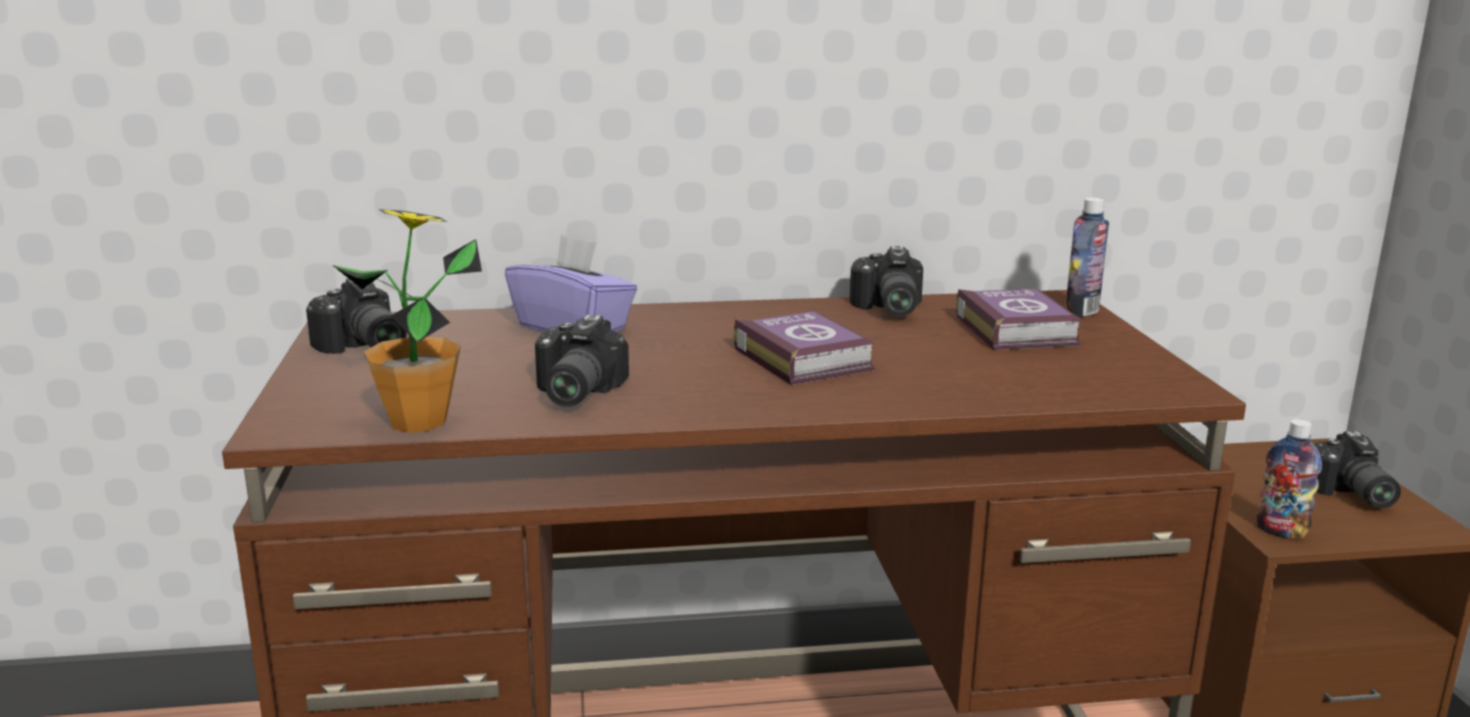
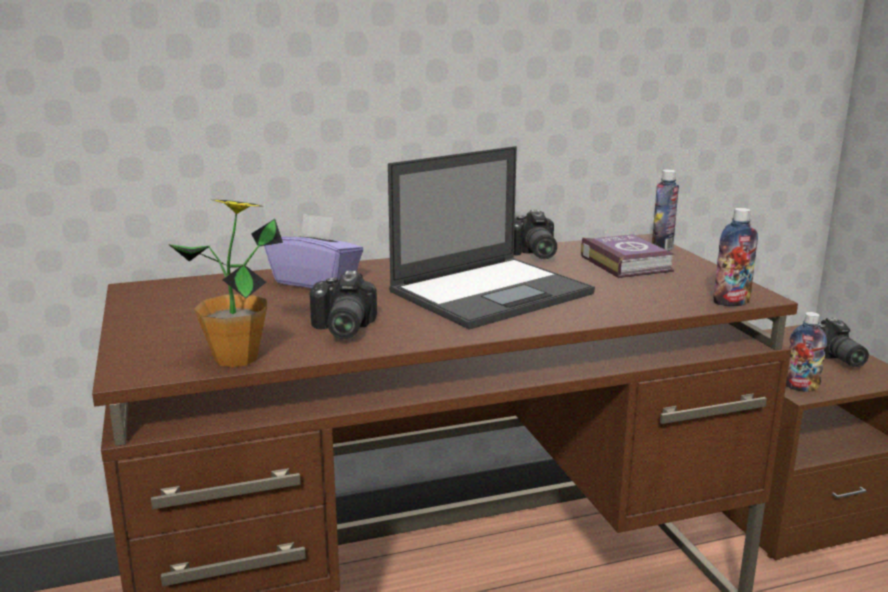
camera: 10 degrees left, 0 degrees up
(362, 348) = (162, 307): camera -> none
(803, 357) = (492, 292): book -> laptop
(1142, 395) = (731, 302): none -> bottle

